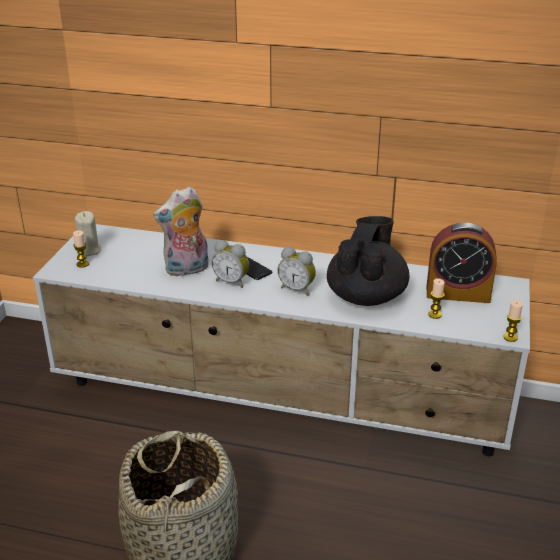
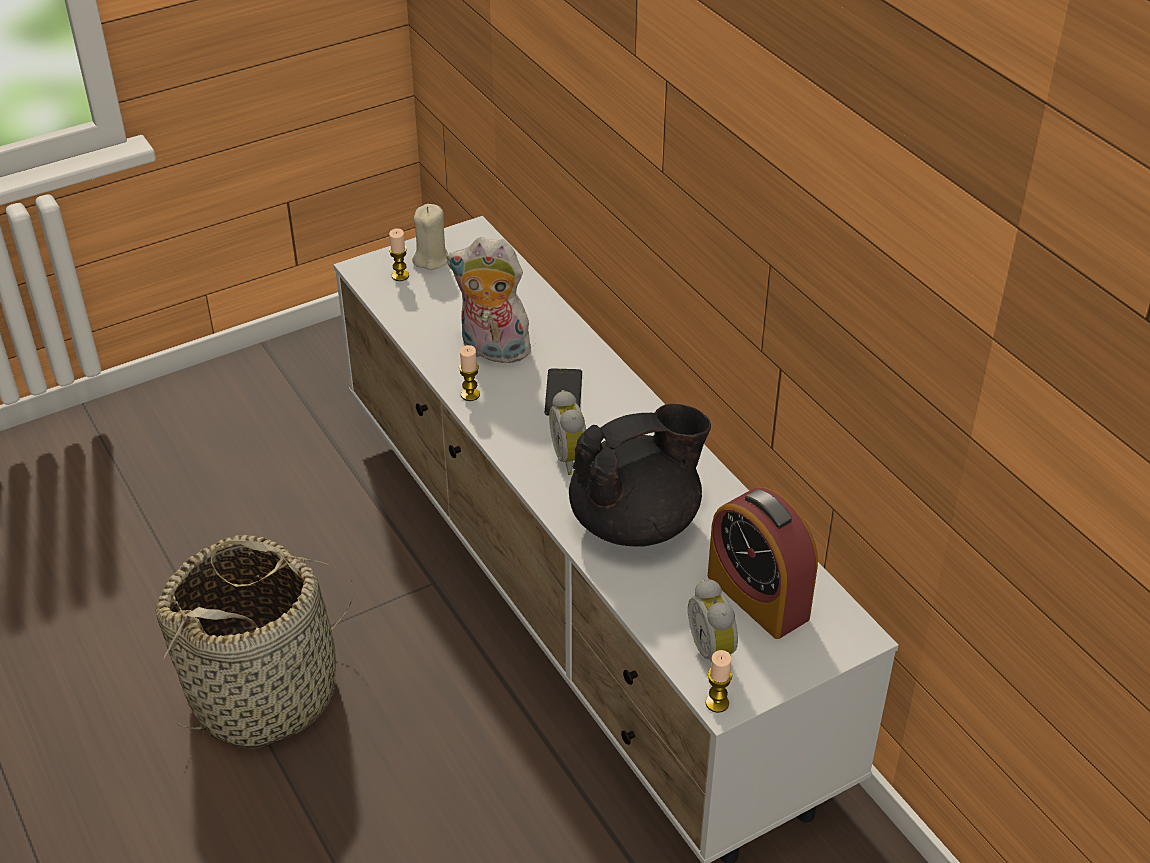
camera: 45 degrees right, 10 degrees up
(232, 282) = (516, 399): alarm clock -> alarm clock (714, 650)
(435, 315) = (676, 605): candle -> candle (470, 395)

